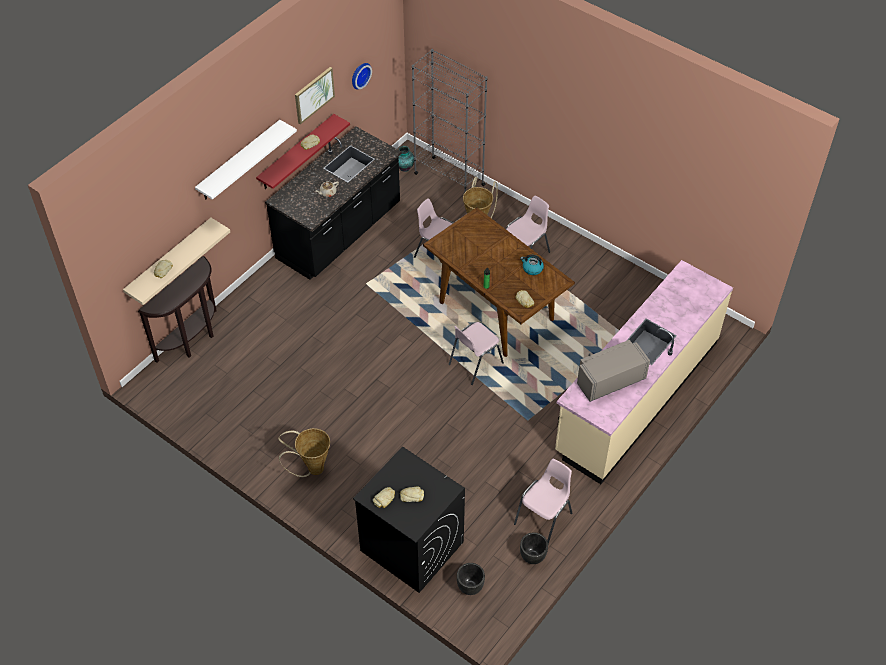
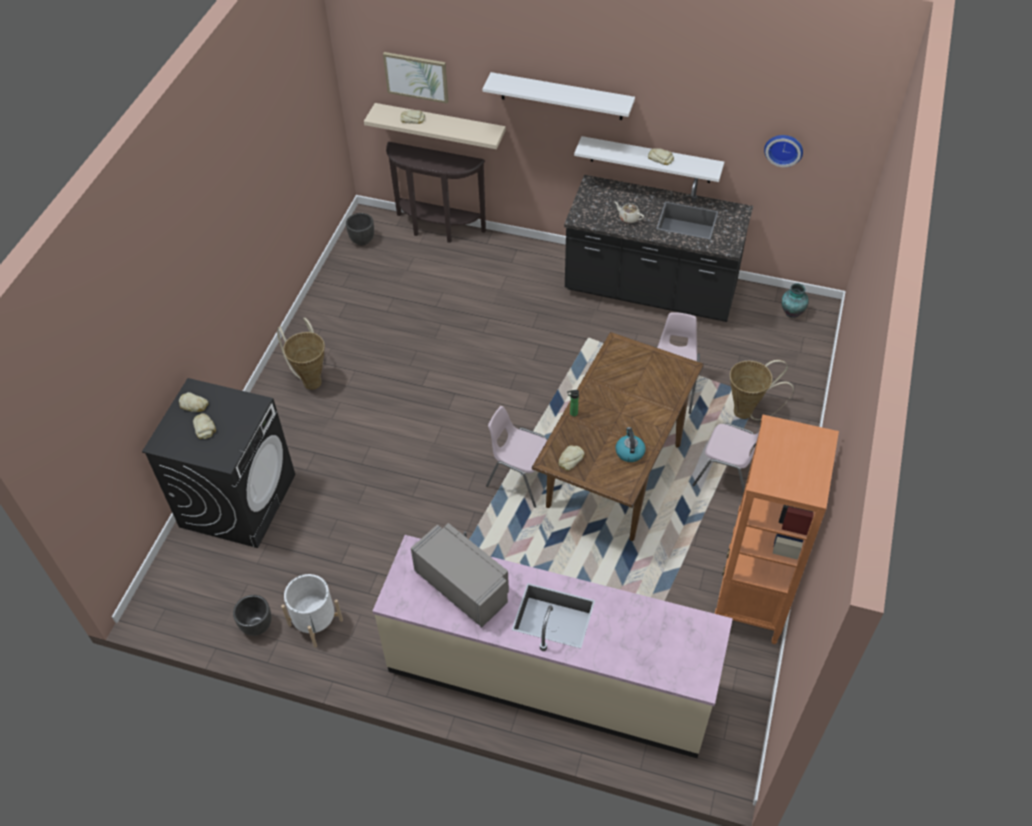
camera: 70 degrees right, 0 degrees up
(296, 153) = (650, 160): red shelf -> white shelf
(314, 95) = (698, 111): picture -> picture (416, 76)
(449, 179) = (803, 360): grey bookcase -> none
(470, 587) = (199, 574): black planter -> black planter (362, 240)
(544, 519) = (315, 622): pink chair -> white planter
(623, 279) = (750, 602): none -> orange bookcase

